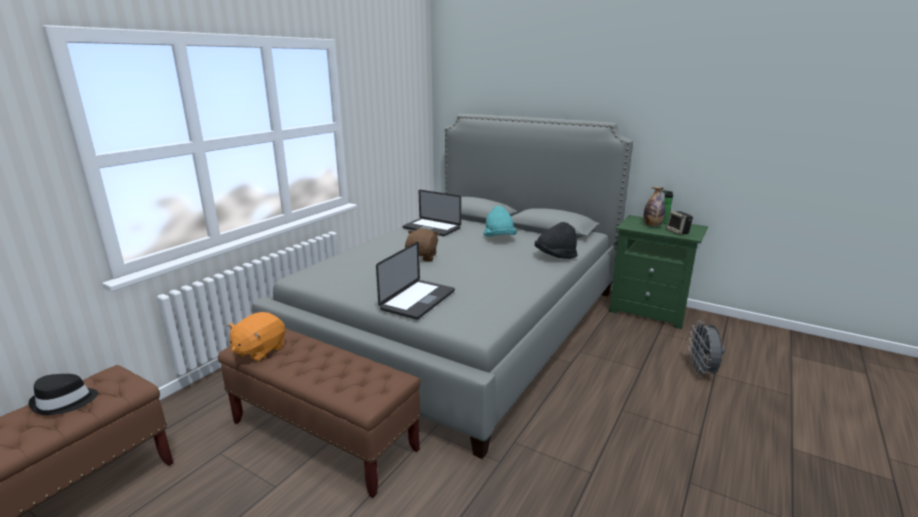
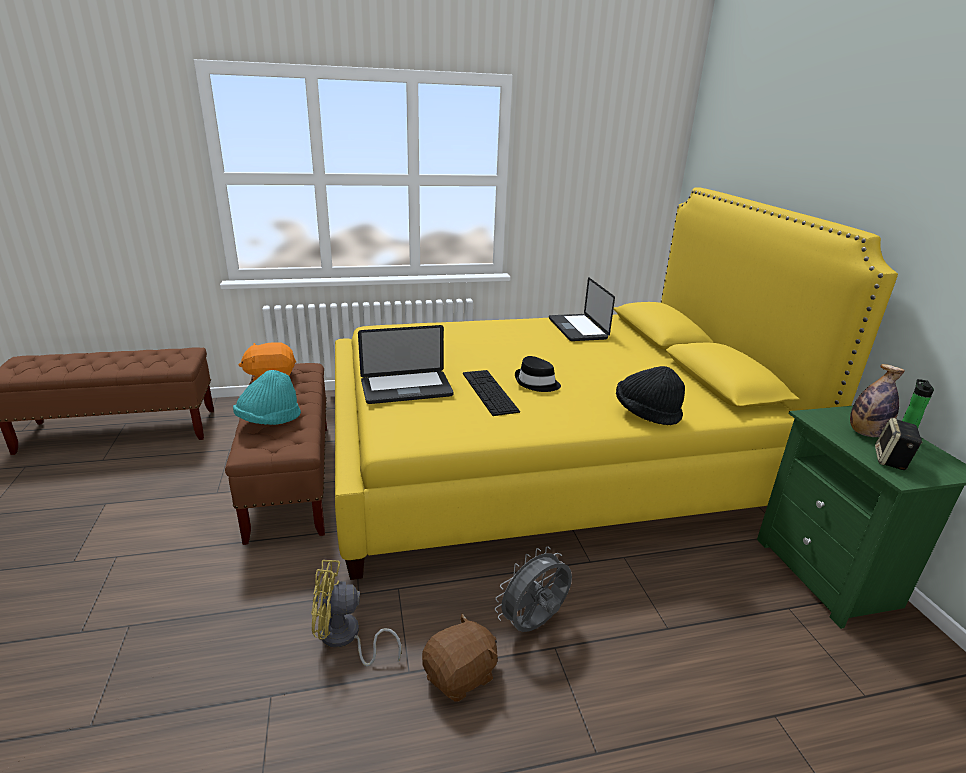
camera: 45 degrees right, 5 degrees up
(64, 402) = (145, 357): black hat -> black hat (536, 383)
(422, 257) = (500, 353): brown plush toy -> brown plush toy (461, 675)
(461, 324) = (544, 454): grey bed -> yellow bed
(466, 280) = (489, 392): none -> keyboard
(499, 238) = (627, 366): turquoise hat -> turquoise hat (269, 421)
(536, 487) = (345, 638): none -> yellow fan
(702, 372) = (757, 697): grey fan -> grey fan (534, 624)

